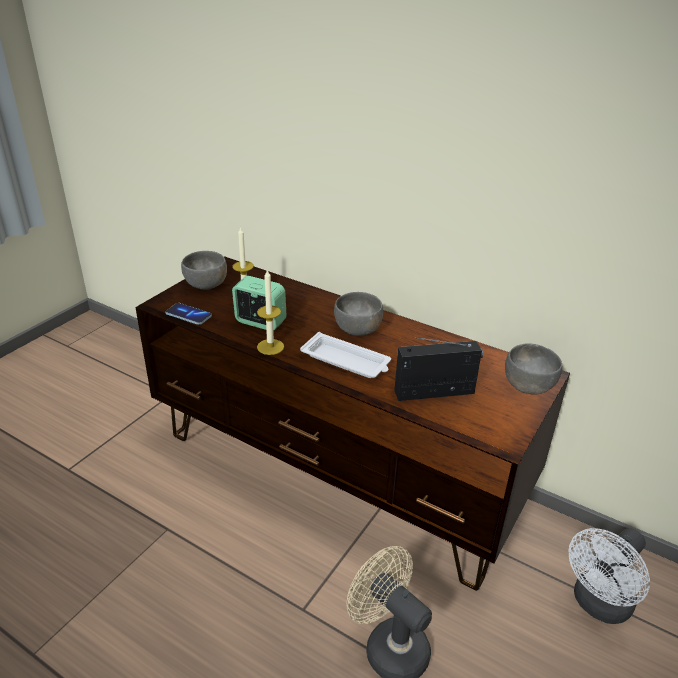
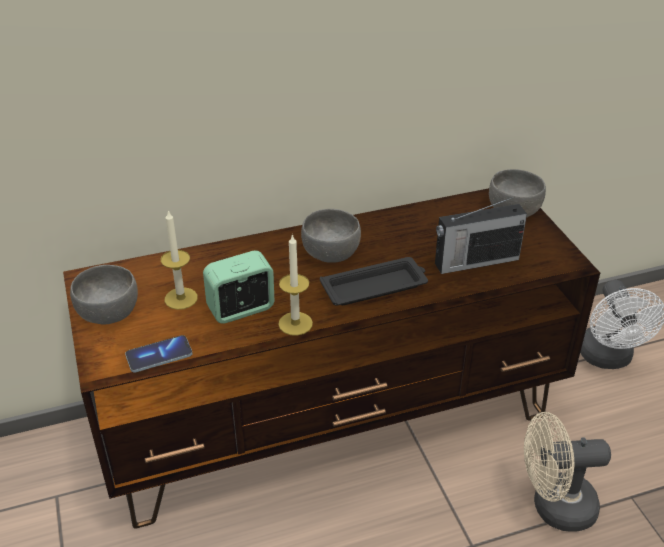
camera: 50 degrees left, 5 degrees up
(347, 361) = (375, 287): white tray -> black tray
(436, 392) = (475, 261): radio -> radio turned 135 degrees counterclockwise

